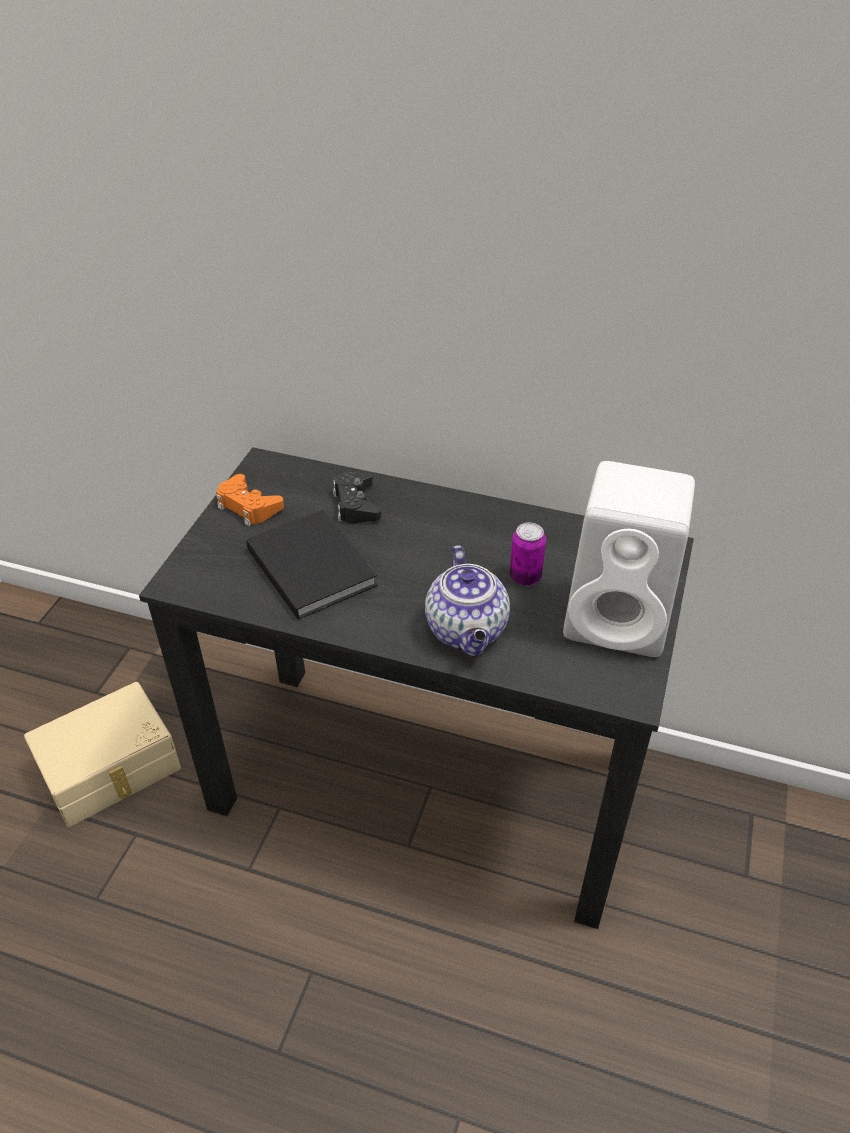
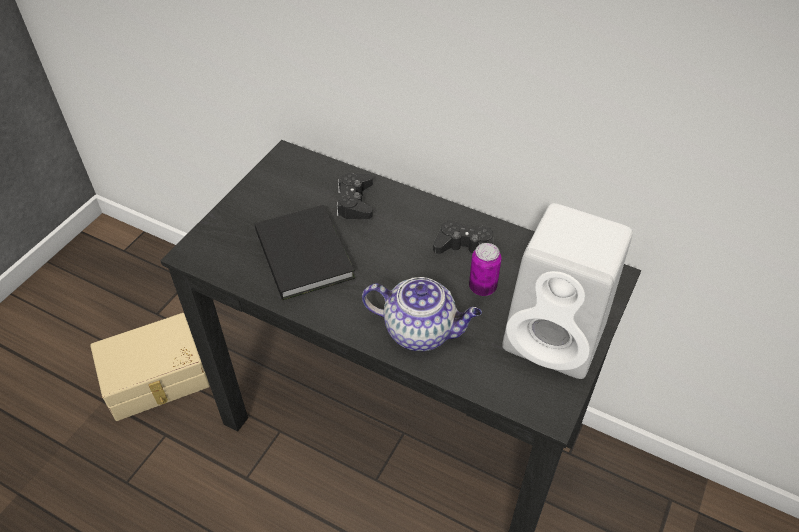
camera: 10 degrees right, 5 degrees up
(248, 506) = (265, 192): orange game controller -> none
(467, 631) = (421, 331): teapot -> teapot turned 75 degrees counterclockwise
(494, 537) = (464, 246): none -> black game controller

